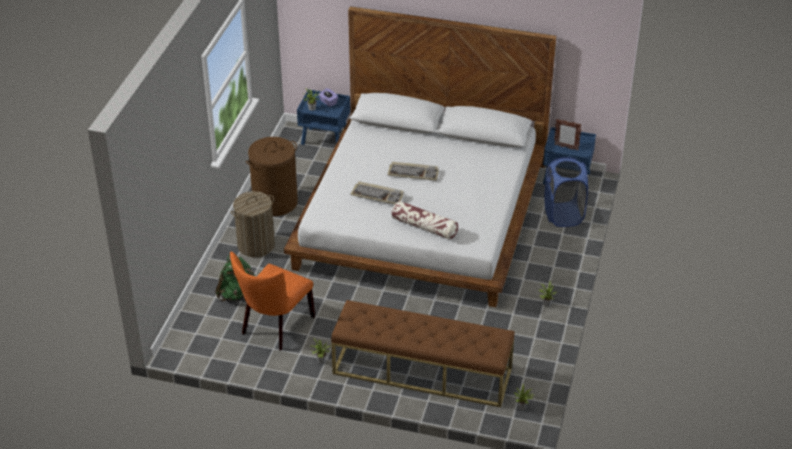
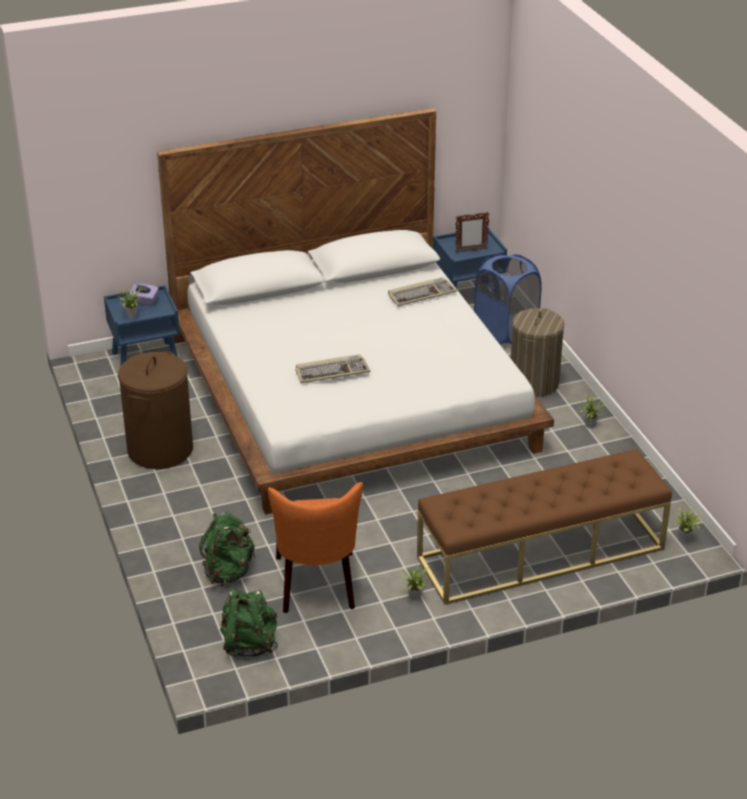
camera: 35 degrees left, 5 degrees down
(206, 342) = (249, 644): none -> green backpack
(256, 245) = (189, 506): laundry basket -> laundry basket (534, 383)
(413, 173) = (345, 333): keyboard -> keyboard (421, 294)
(424, 227) = (423, 383): pillow -> none

